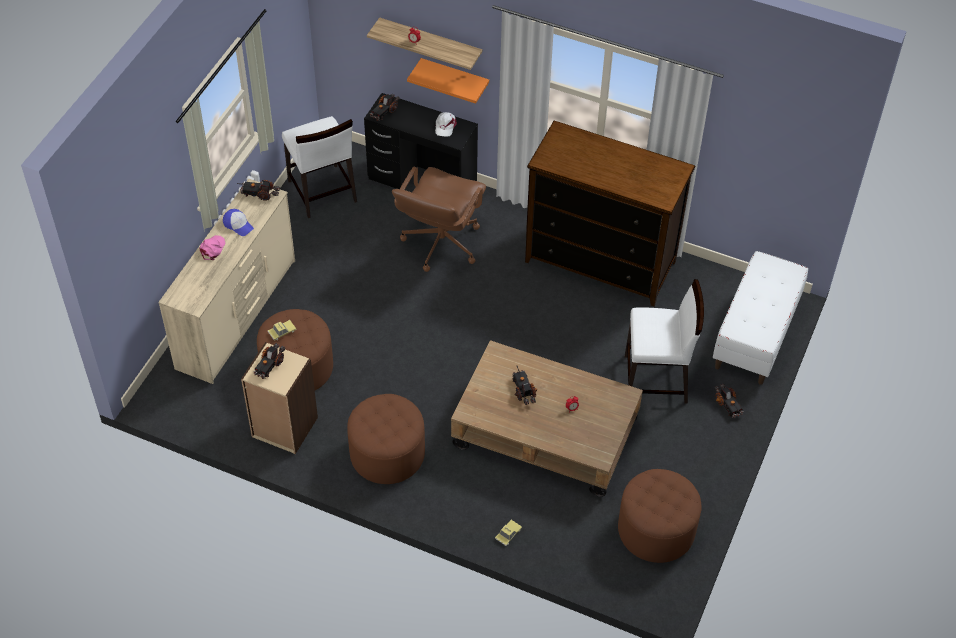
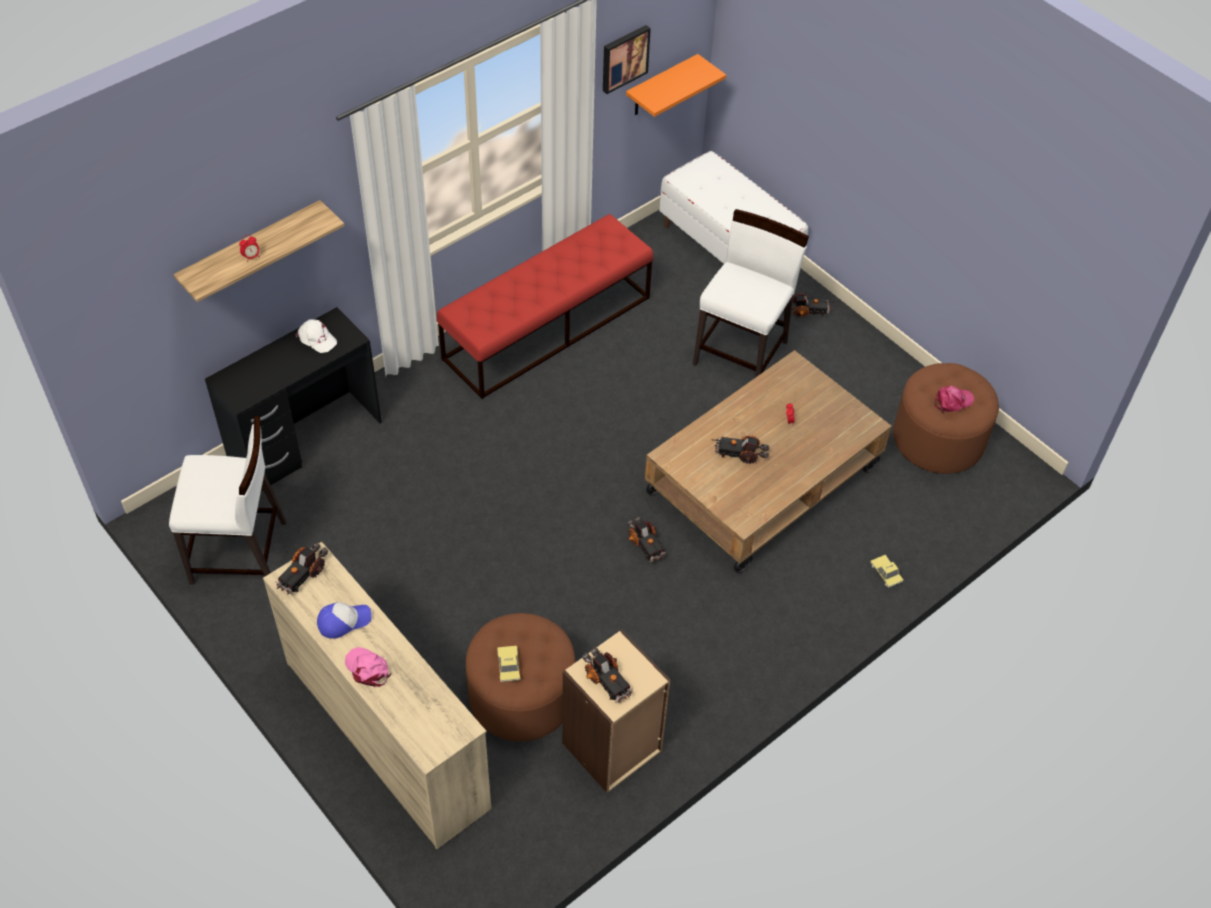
camera: 65 degrees left, 0 degrees up
(384, 111) = (242, 389): toy truck -> toy truck (645, 545)
(387, 453) = (713, 648): brown ottoman -> none
(440, 243) = (418, 462): brown office chair -> none
(455, 78) = (293, 273): orange shelf -> orange shelf (661, 86)
(601, 261) = (548, 327): dresser -> red bench
(654, 501) = (952, 401): none -> pink cap
(745, 139) = (624, 58): none -> picture

